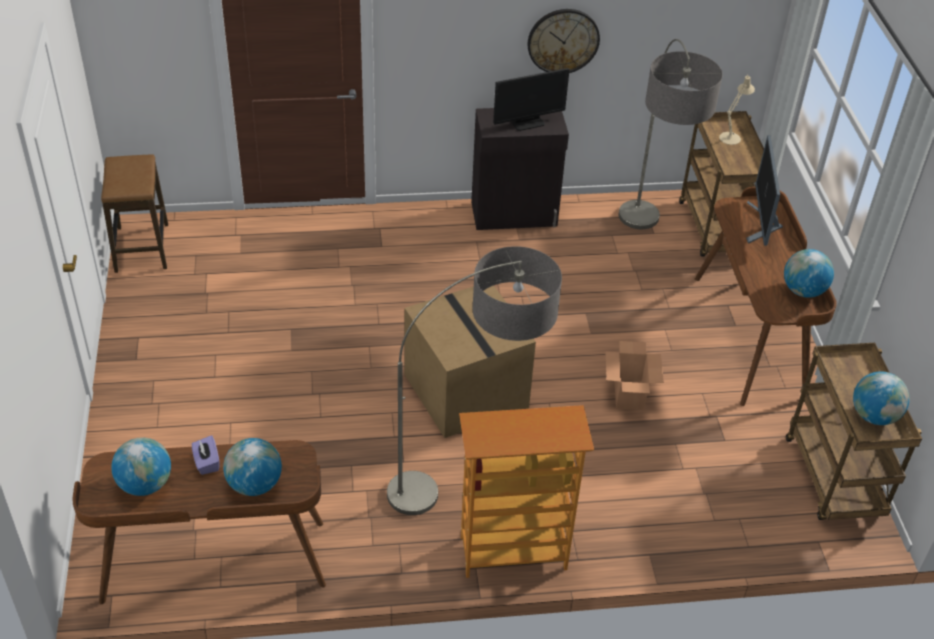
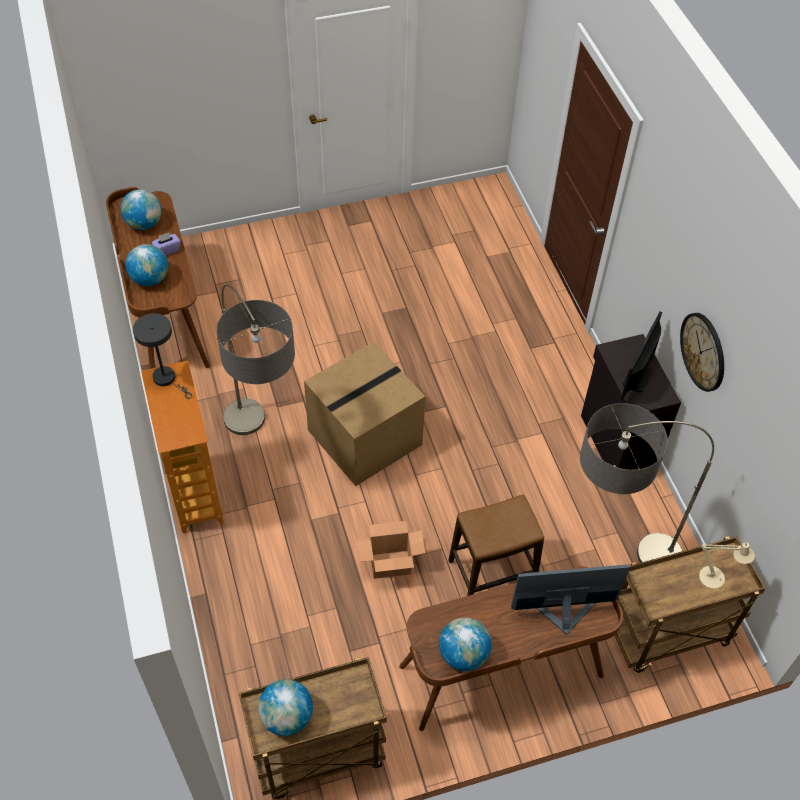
camera: 80 degrees right, 10 degrees up
(141, 248) = (471, 197): stool -> stool (492, 572)
(485, 433) = (167, 379): none -> grey table lamp
(527, 122) = (637, 378): monitor -> monitor turned 60 degrees clockwise

